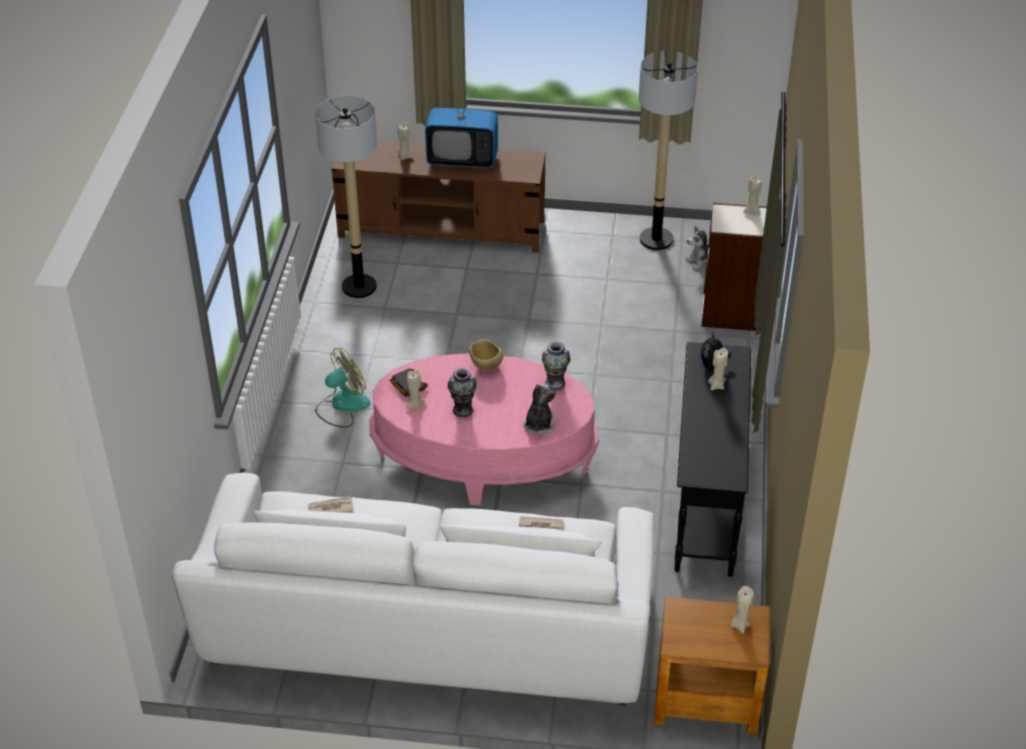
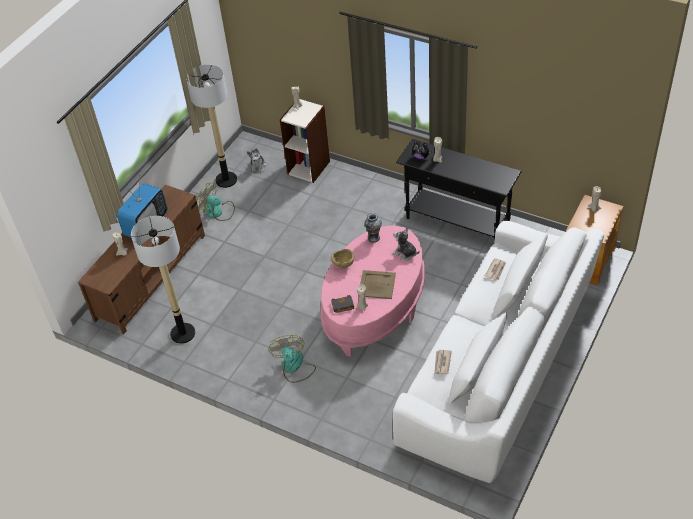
camera: 65 degrees left, 5 degrees up
(462, 410) = (377, 284): vase -> beige tray
(589, 250) = (218, 212): none -> fan

